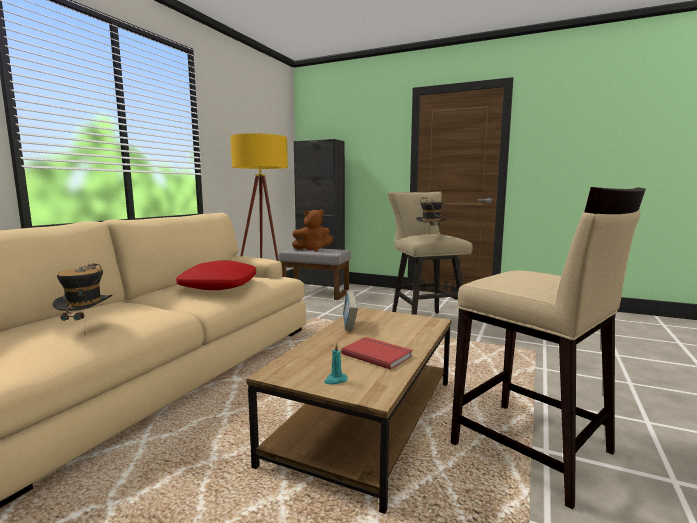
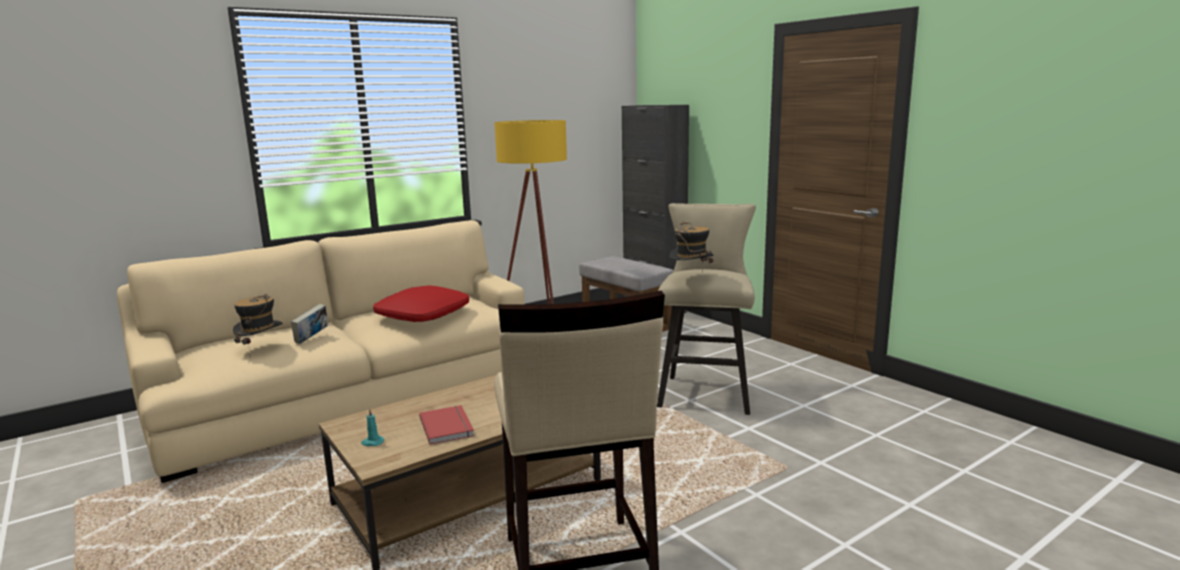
camera: 30 degrees right, 5 degrees up
(313, 250) = (624, 264): brown plush toy -> none
(349, 325) = (483, 387): book -> book (312, 338)

